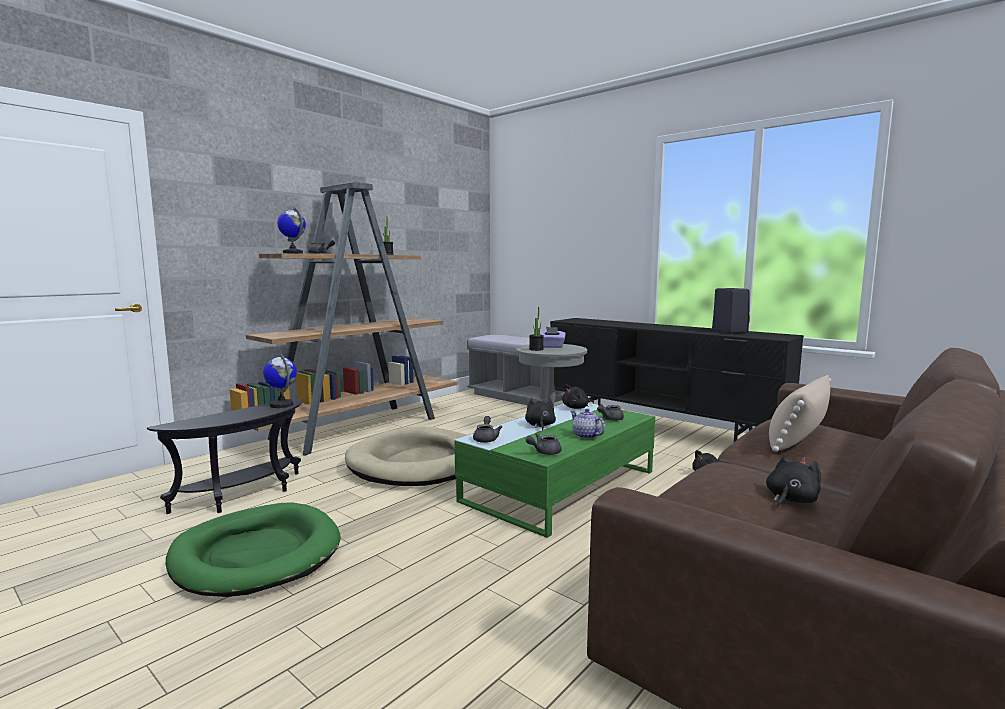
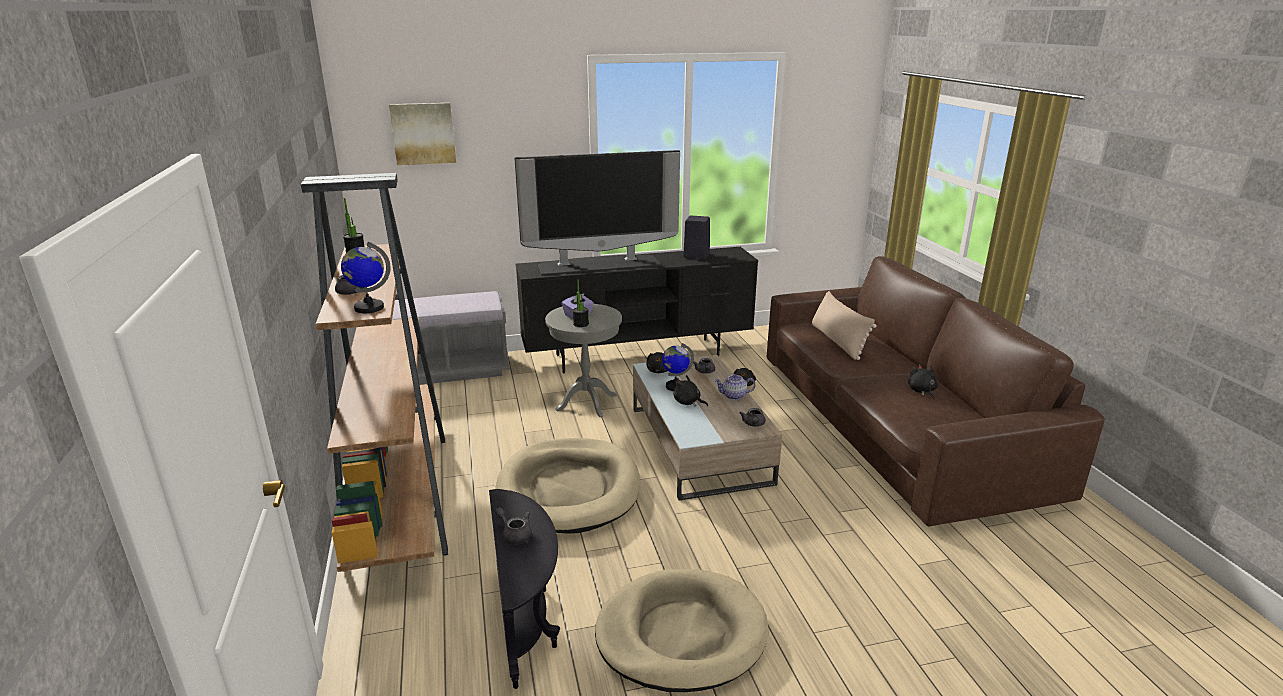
camera: 55 degrees left, 15 degrees up
(256, 554) = (681, 634): green dog bed -> beige dog bed
(282, 405) = (514, 505): globe -> globe (675, 386)
(486, 439) = (695, 435): grey teapot -> grey teapot (514, 534)
(536, 211) = (423, 133): none -> picture
(560, 485) = (699, 444): green coffee table -> beige coffee table
(626, 324) = (599, 265): none -> television

